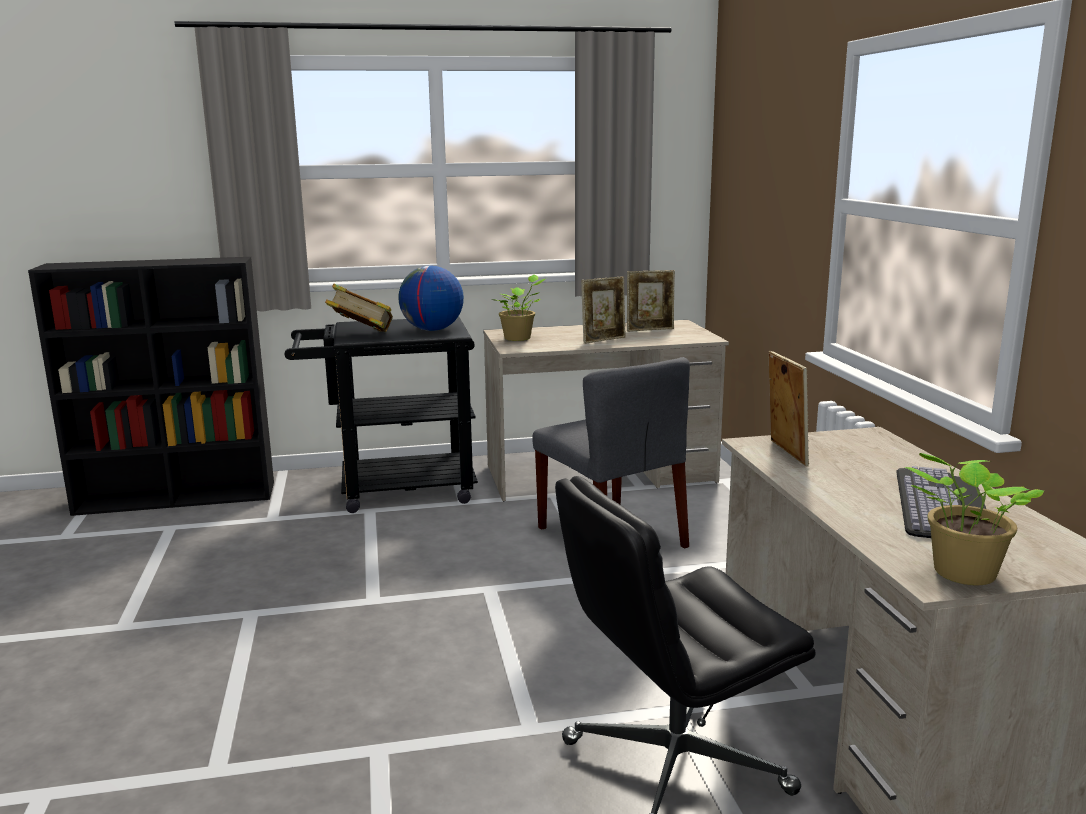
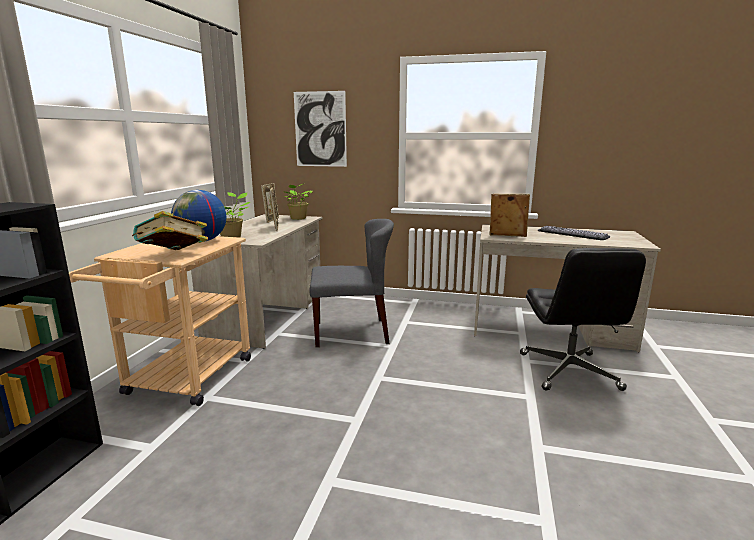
camera: 65 degrees left, 0 degrees up
(393, 490) = (183, 381): black cart -> beige cart
(763, 183) = (320, 129): none -> picture
(960, 574) = (637, 242): potted plant -> potted plant (298, 218)

